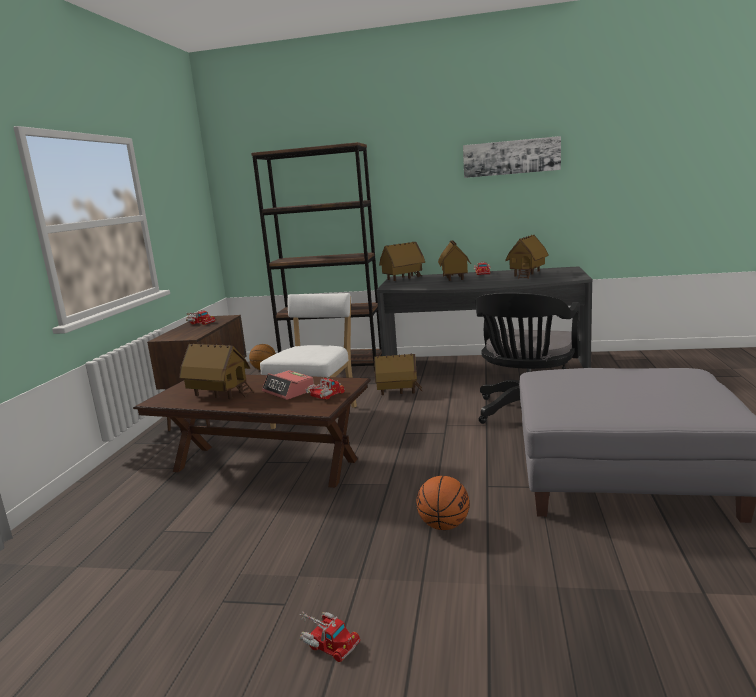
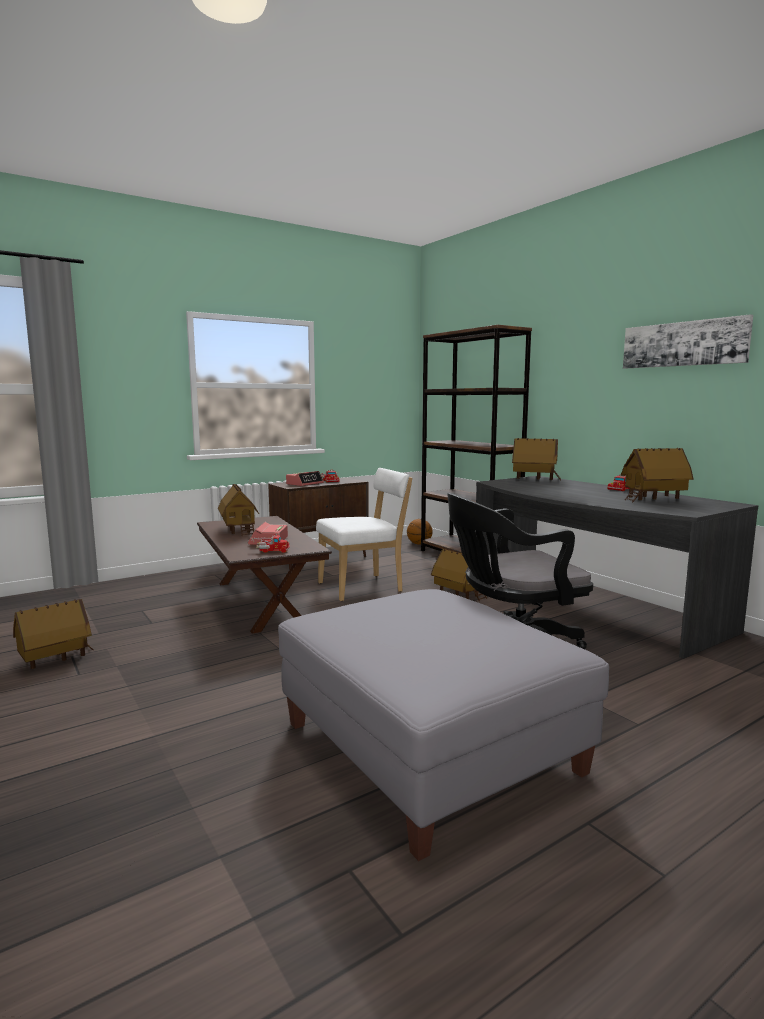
camera: 45 degrees right, 5 degrees down
(190, 331) = (305, 483): none -> alarm clock
(327, 641) = (41, 702): toy truck -> none
(444, 525) = (232, 690): basketball -> none
(454, 279) = (571, 487): toy house -> toy house (55, 659)

